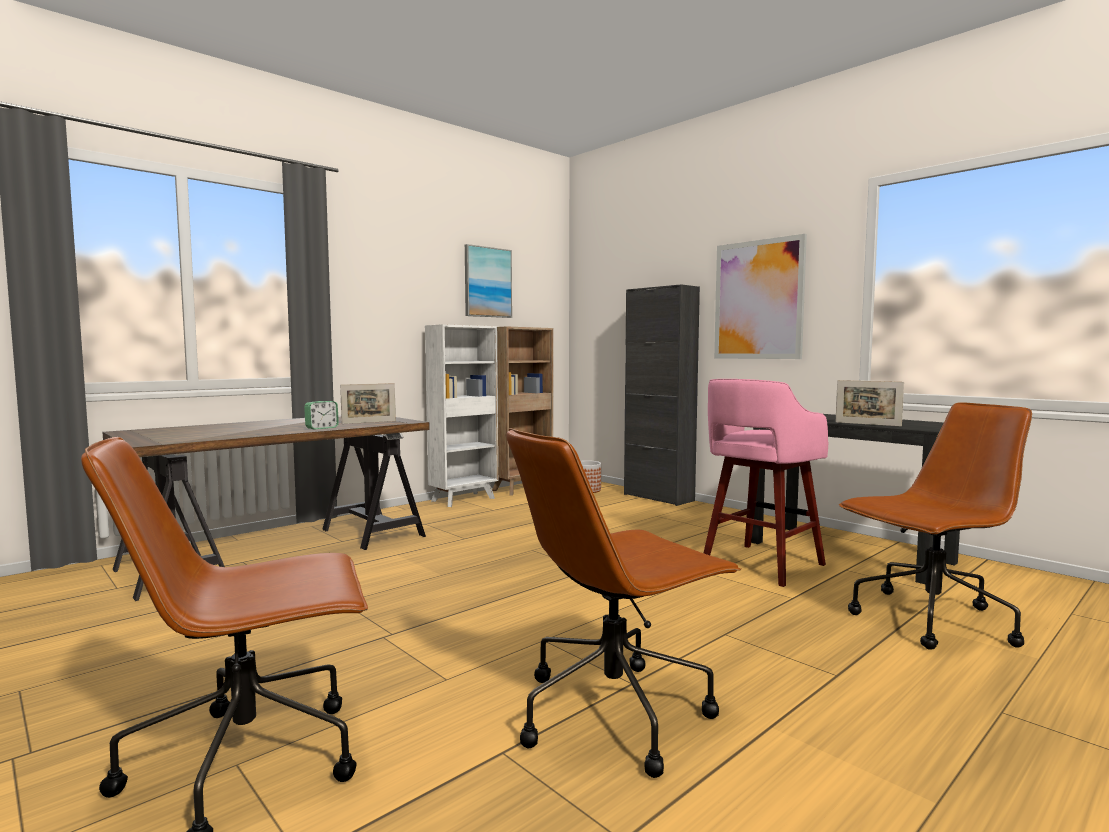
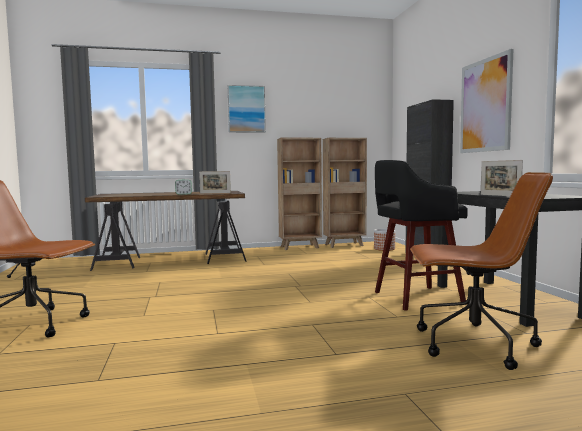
camera: 30 degrees right, 0 degrees up
(464, 499) = (300, 247): white bookcase -> brown bookcase
(487, 282) = (324, 110): picture -> picture (246, 109)
(615, 712) = (186, 341): brown office chair -> none
(760, 565) = (415, 298): pink stool -> black stool

